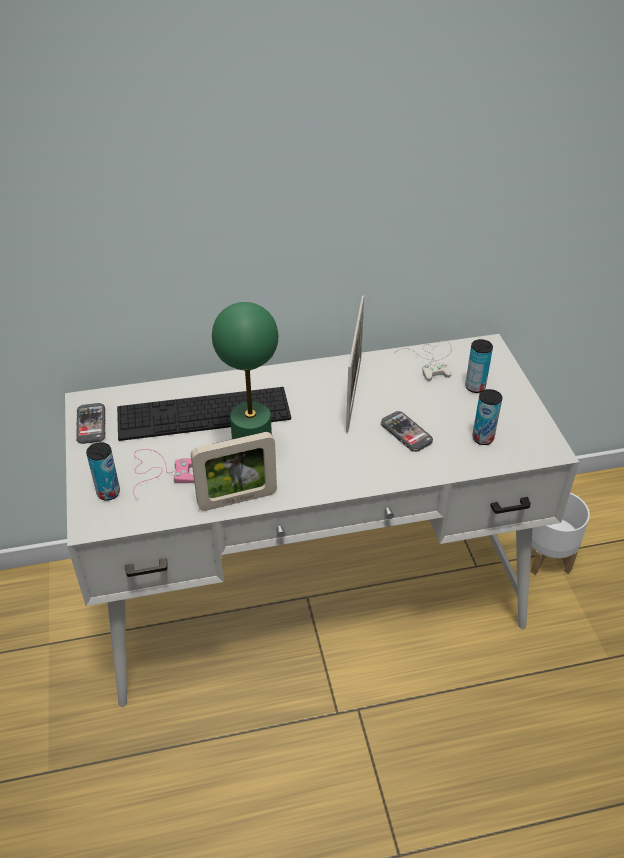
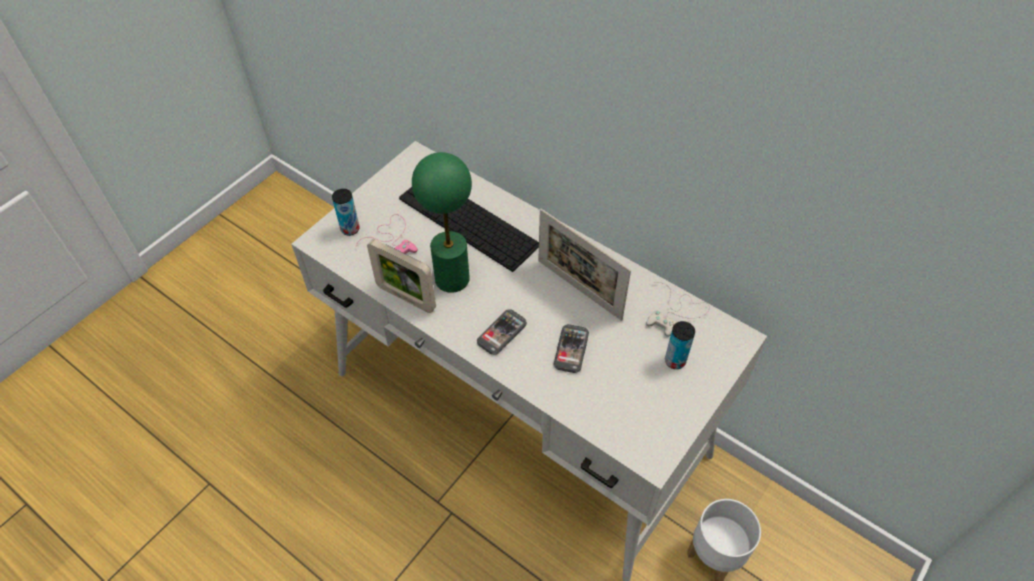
camera: 50 degrees right, 10 degrees up
(91, 424) = (399, 175): phone -> phone (502, 333)
(353, 394) = (579, 289): picture frame -> picture frame turned 75 degrees clockwise
(482, 438) = (617, 403): can -> none

